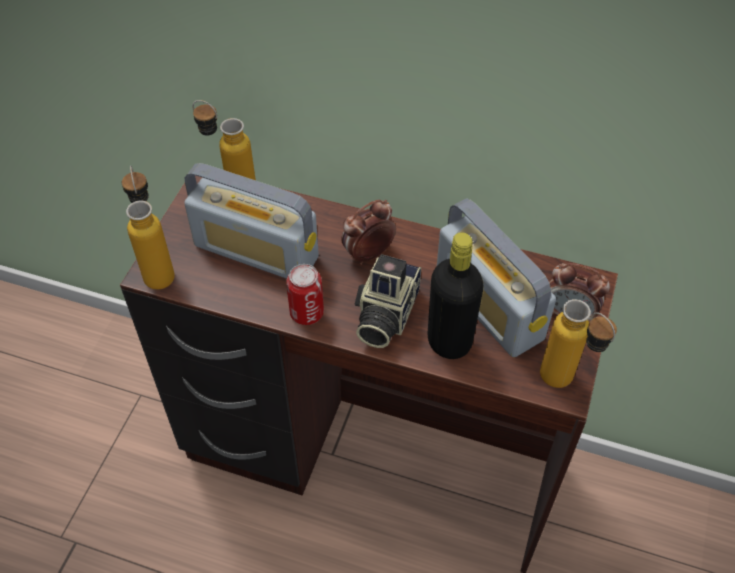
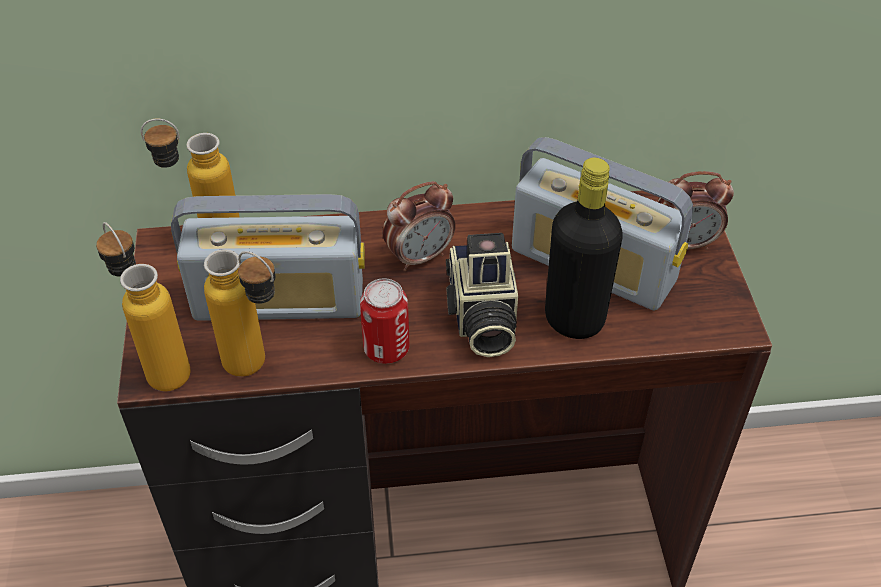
camera: 25 degrees left, 5 degrees down
(368, 254) = (420, 257): alarm clock -> alarm clock turned 150 degrees counterclockwise
(565, 385) = (729, 319): bottle -> bottle (258, 369)

